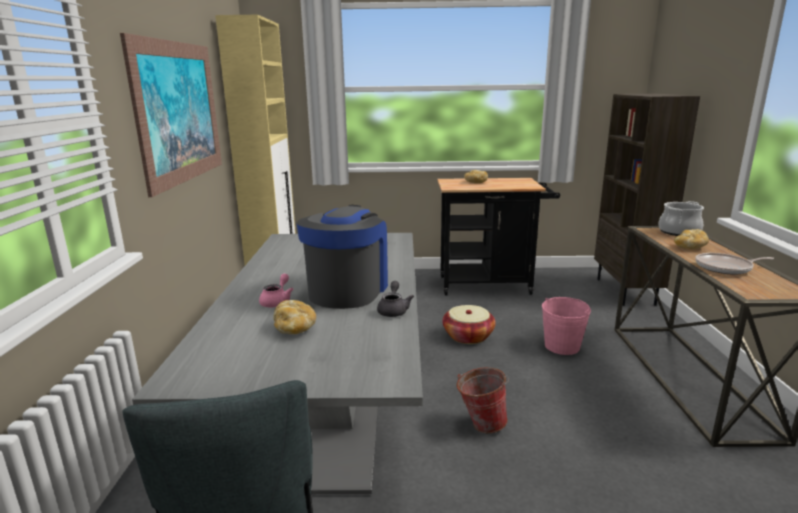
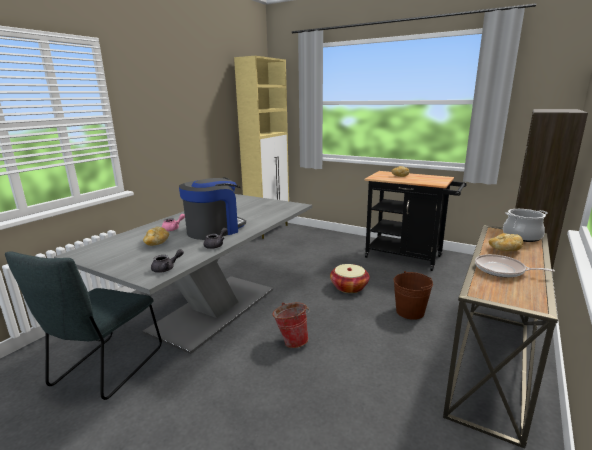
camera: 30 degrees right, 0 degrees up
(179, 112) = (188, 116): picture -> none
(388, 360) = (166, 268): none -> grey teapot
(562, 346) = (410, 312): pink bucket -> brown bucket

